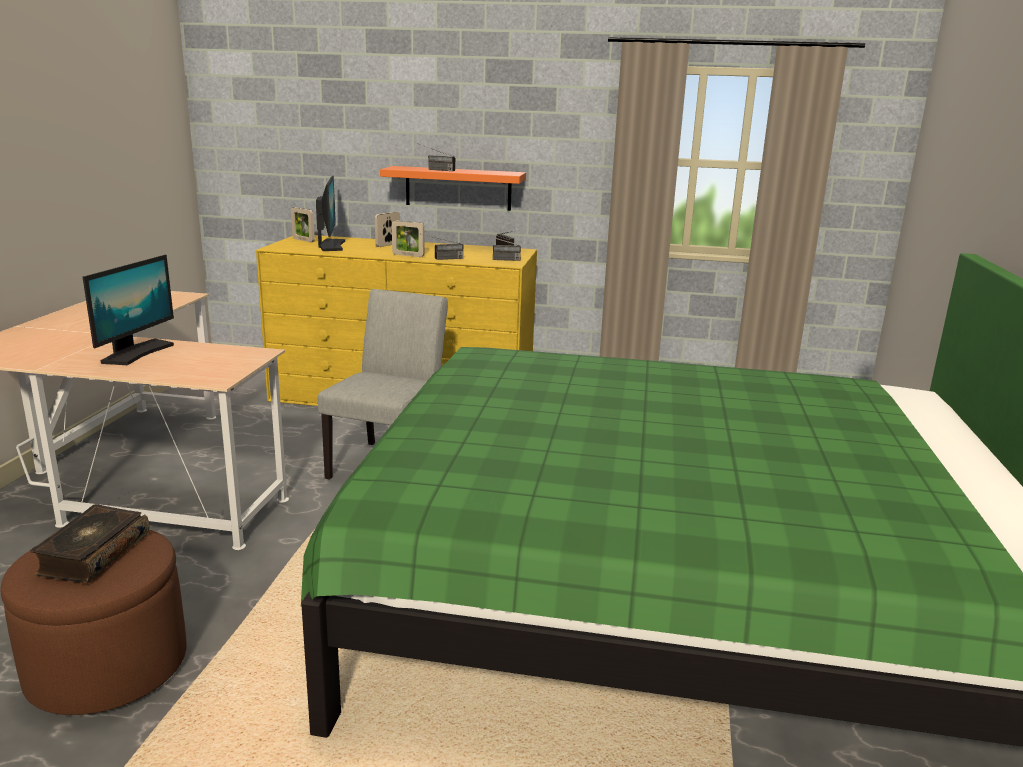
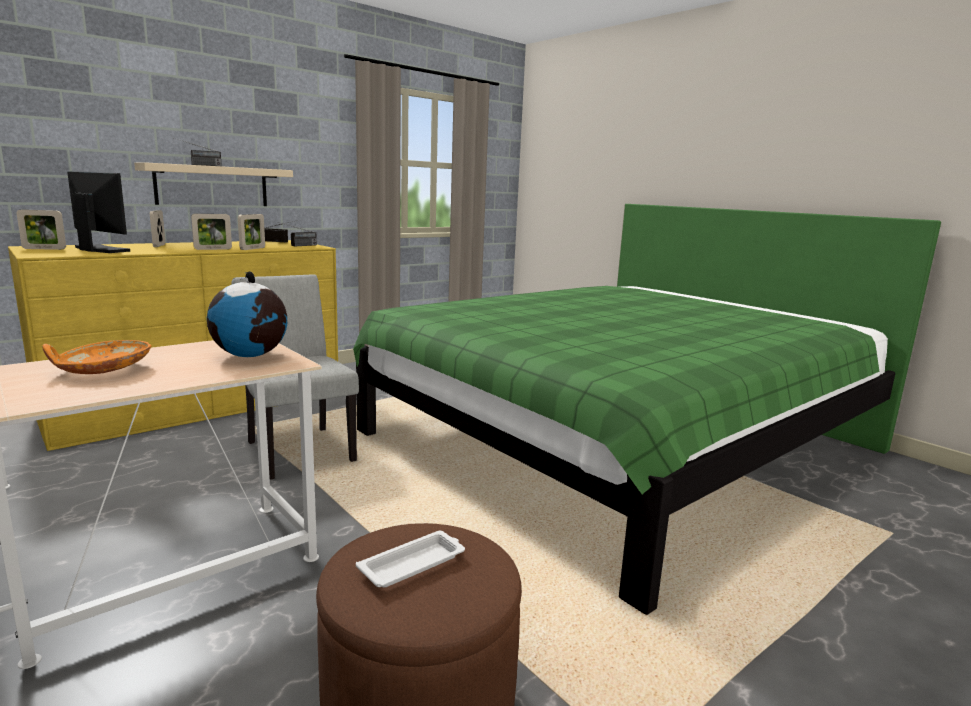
camera: 50 degrees left, 5 degrees down
(93, 555) = (414, 564): book -> white tray
(136, 353) = (102, 370): monitor -> orange bowl
(220, 366) = (251, 355): none -> globe
(442, 259) = (252, 248): radio -> picture frame
(458, 188) = (212, 186): orange shelf -> beige shelf

